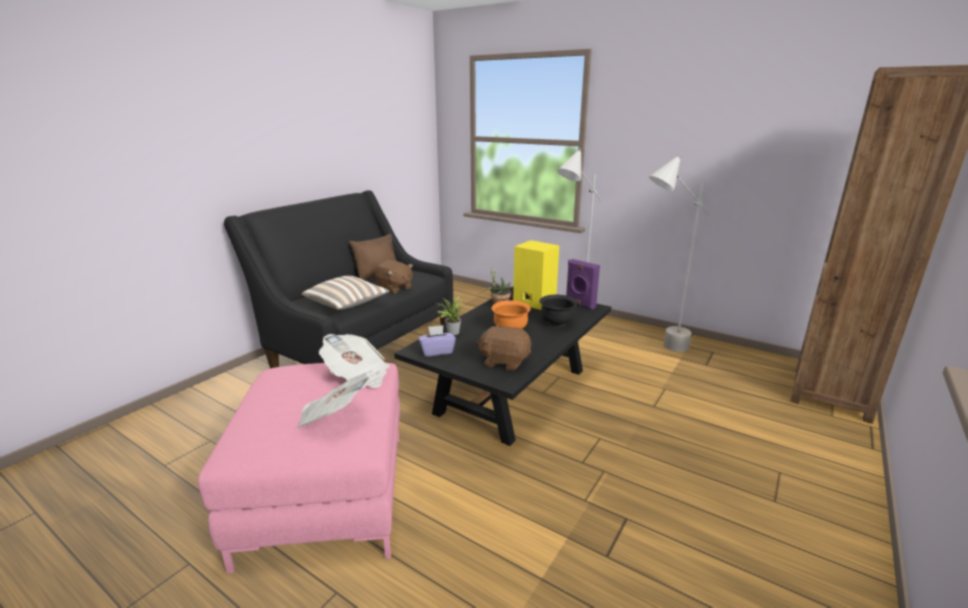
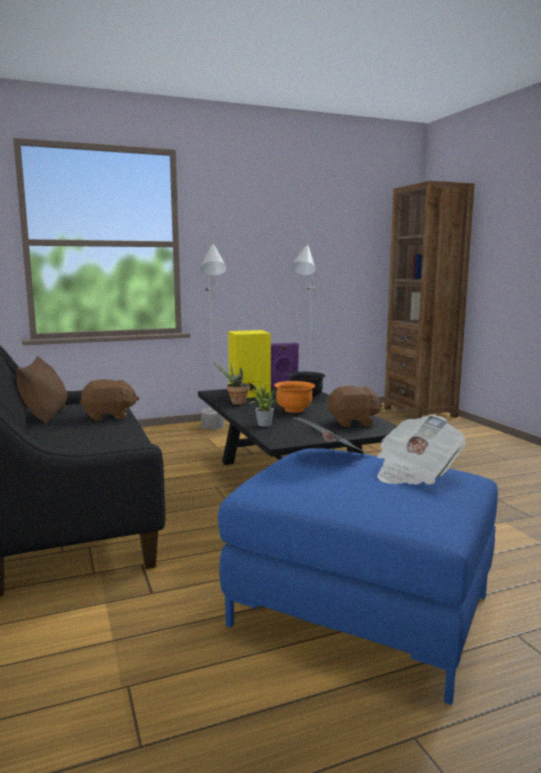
camera: 55 degrees left, 10 degrees down
(327, 496) = (362, 610): pink ottoman -> blue ottoman
(347, 304) = (109, 439): pillow -> none
(437, 351) = (296, 436): purple tissue box -> none
(504, 361) = (353, 423): brown plush toy -> brown plush toy turned 150 degrees counterclockwise

